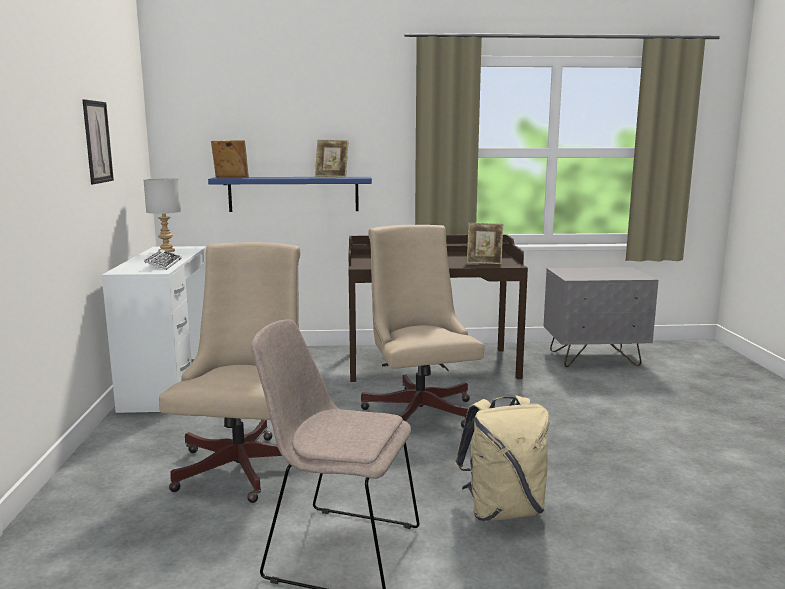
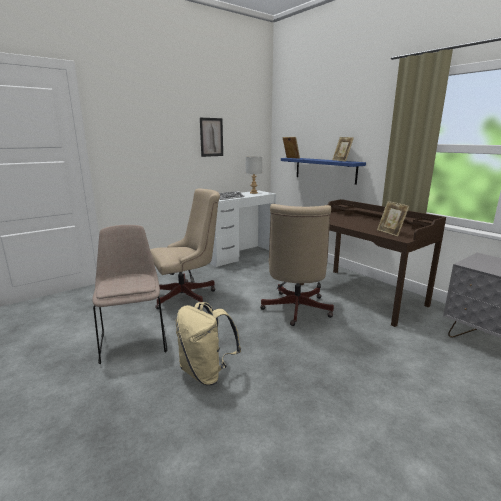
camera: 55 degrees right, 5 degrees up
(419, 408) = (295, 310): beige office chair -> beige office chair turned 150 degrees clockwise

